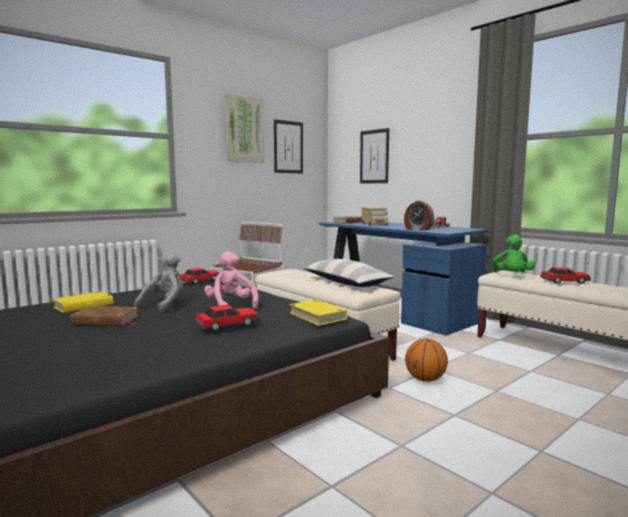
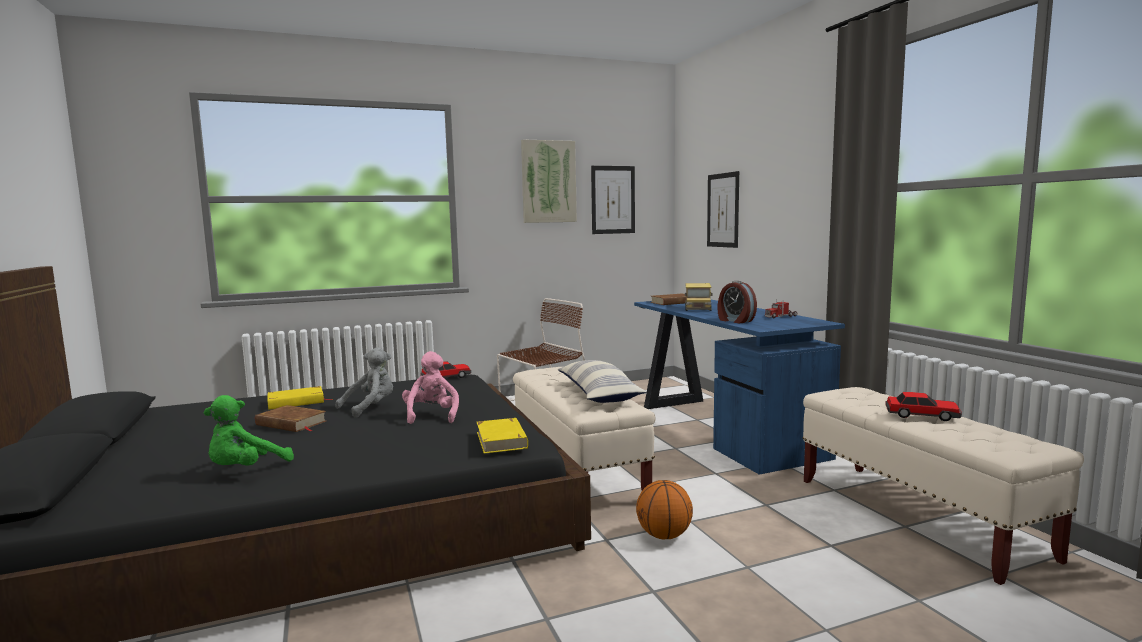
camera: 20 degrees right, 0 degrees up
(228, 325) = (390, 443): toy car -> none
(512, 276) = (852, 398): green plush toy -> green plush toy (246, 470)

